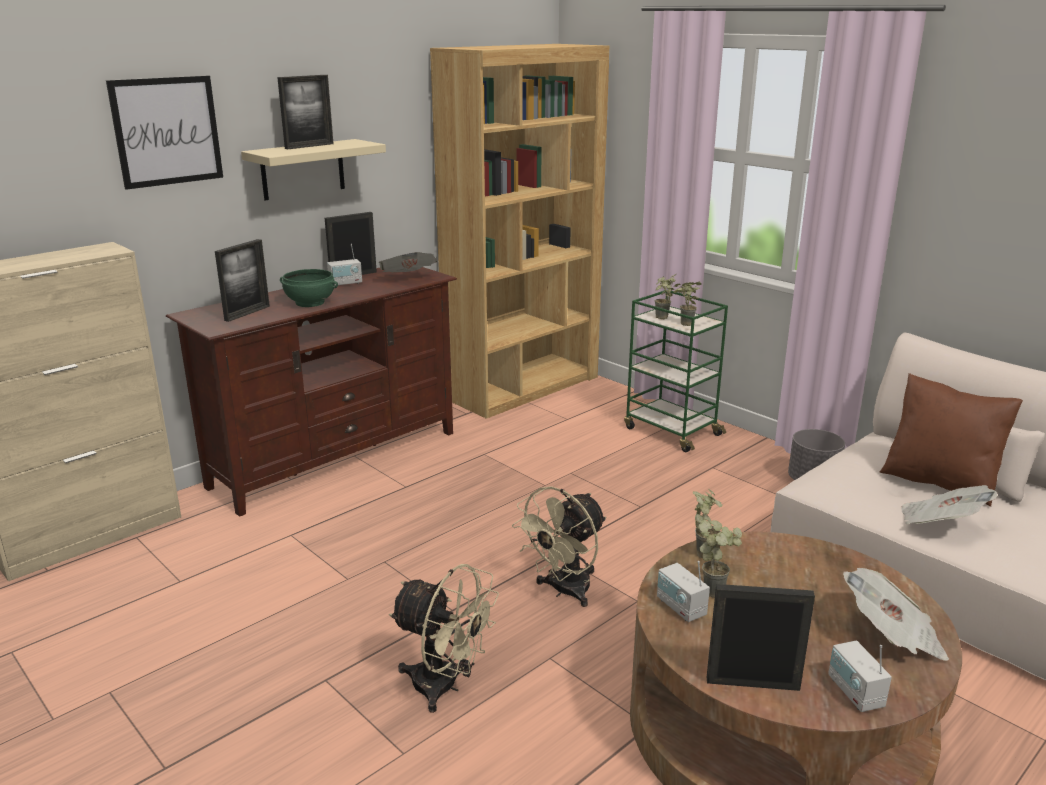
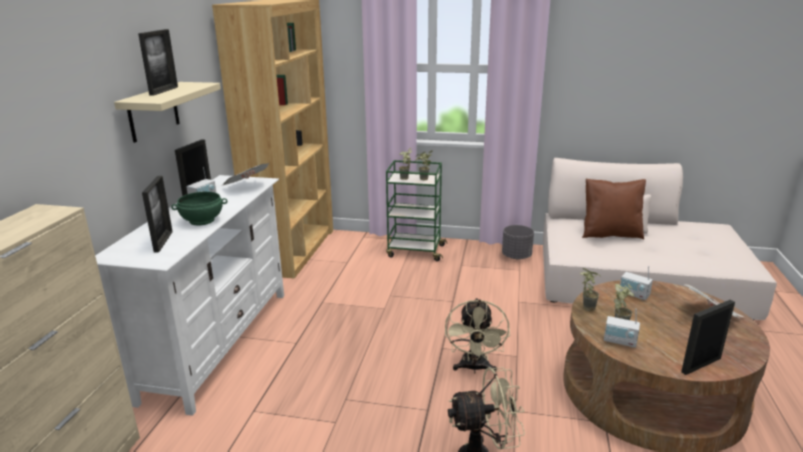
camera: 35 degrees left, 0 degrees up
(167, 131) = (61, 90): picture -> none
(336, 458) = (218, 342): brown tv stand -> white tv stand
(855, 692) = (738, 348): radio -> radio (634, 295)
(940, 523) = (638, 254): newspaper -> none

